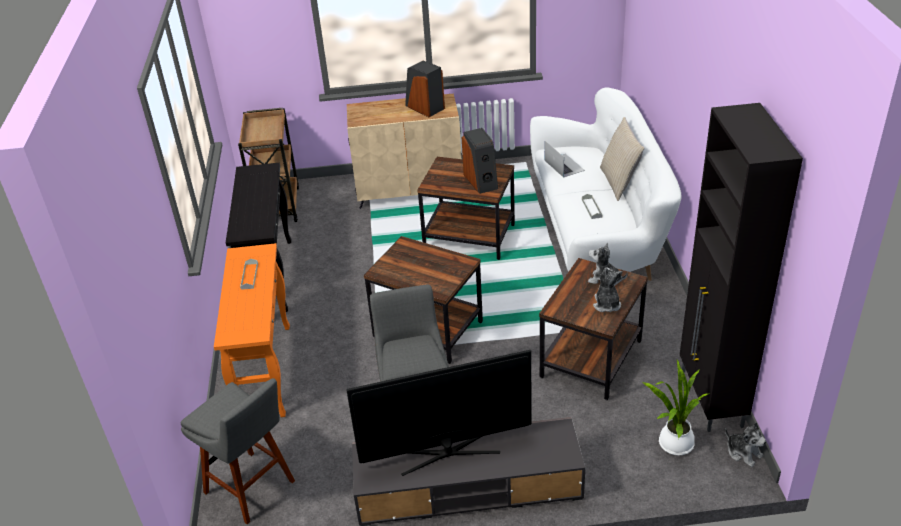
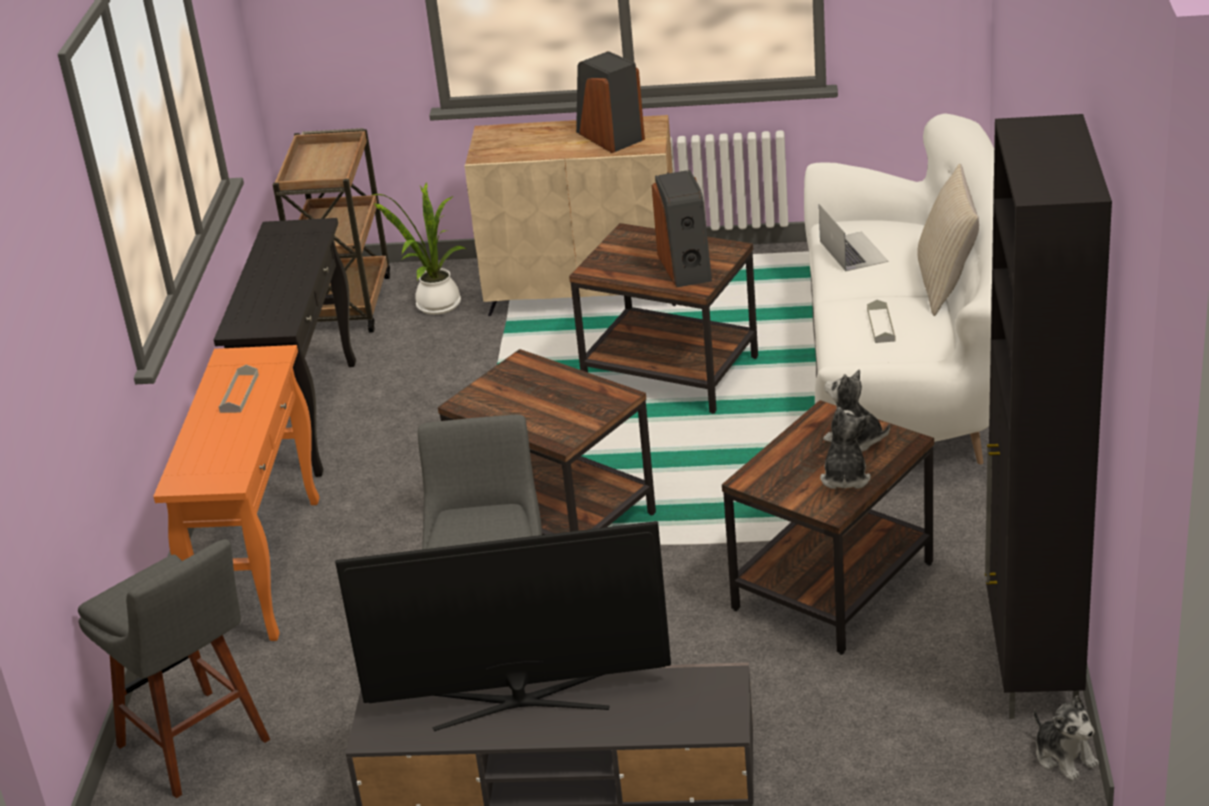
camera: 10 degrees right, 5 degrees down
(673, 444) = (940, 734): potted plant -> potted plant (434, 305)

